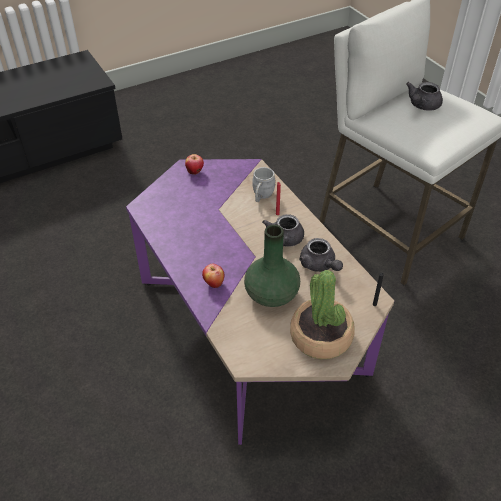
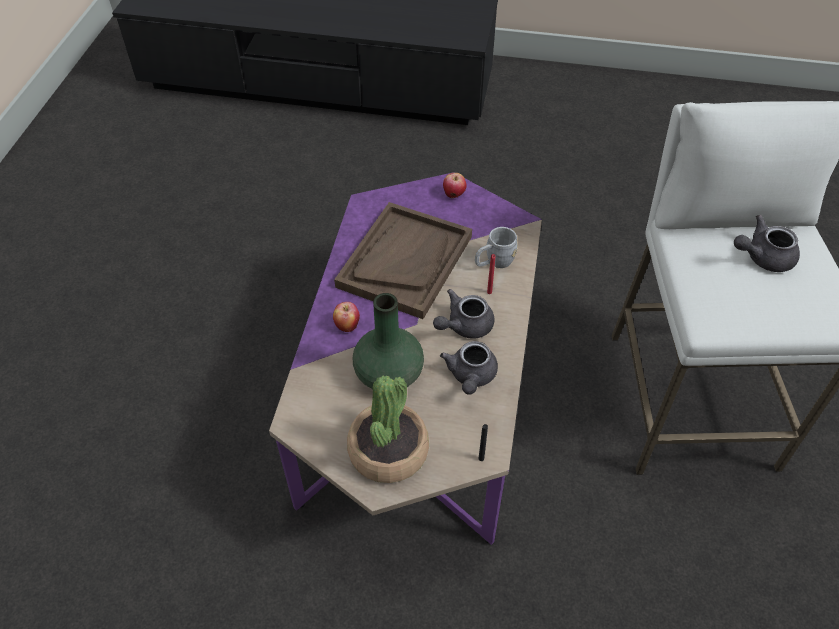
camera: 40 degrees right, 5 degrees up
(207, 225) = (405, 261): none -> brown tray

